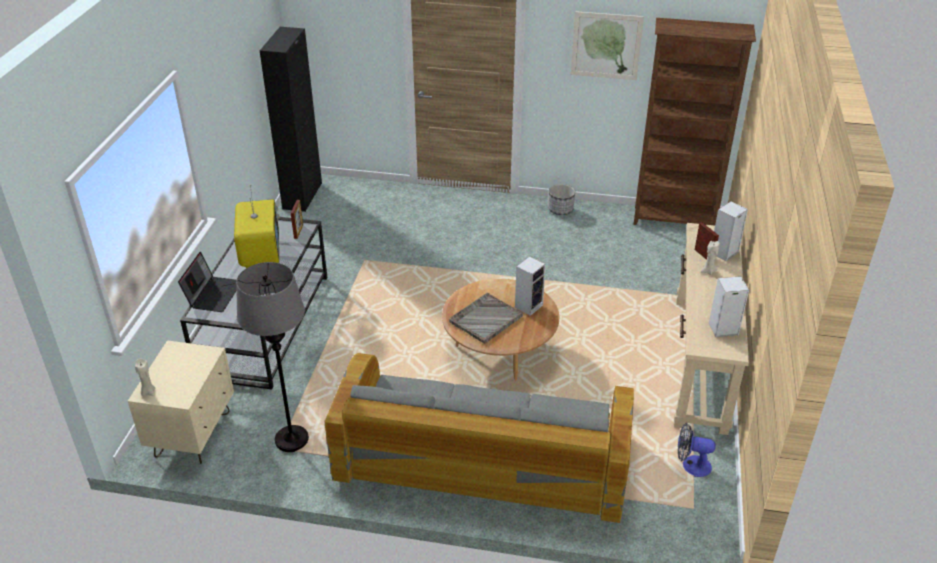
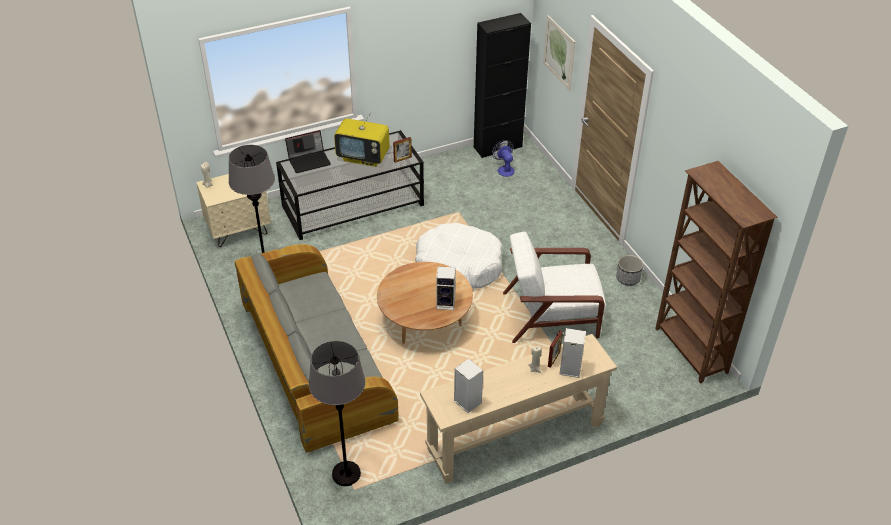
camera: 55 degrees right, 5 degrees up
(260, 255) = (364, 157): television -> television turned 60 degrees clockwise
(440, 293) = (459, 265): none -> white dog bed
(485, 319) = (411, 289): grey tray -> none
(564, 269) = (552, 314): none -> white armchair
(606, 46) = (688, 162): picture -> picture (559, 52)
(667, 505) = (346, 474): none -> grey floor lamp
(691, 465) = (396, 473): fan -> fan (504, 169)

